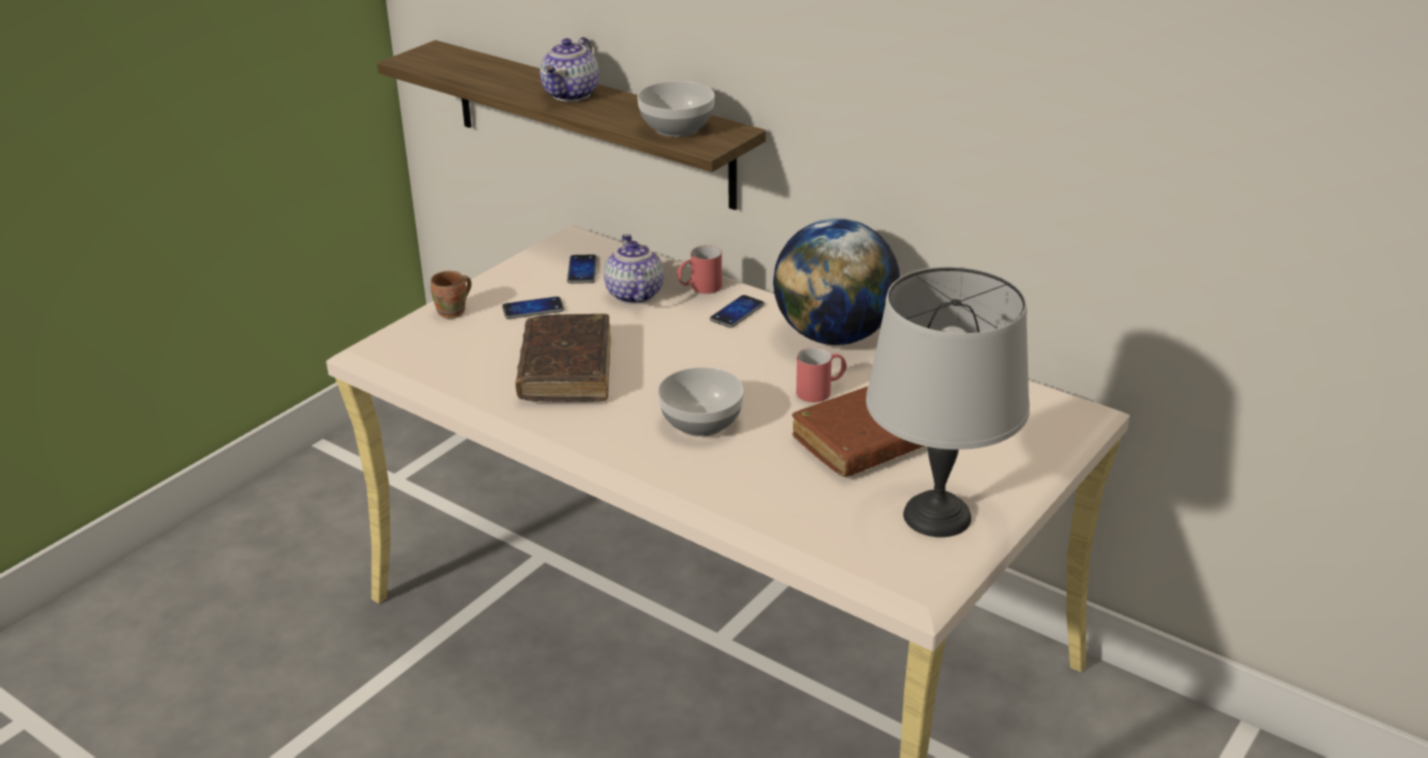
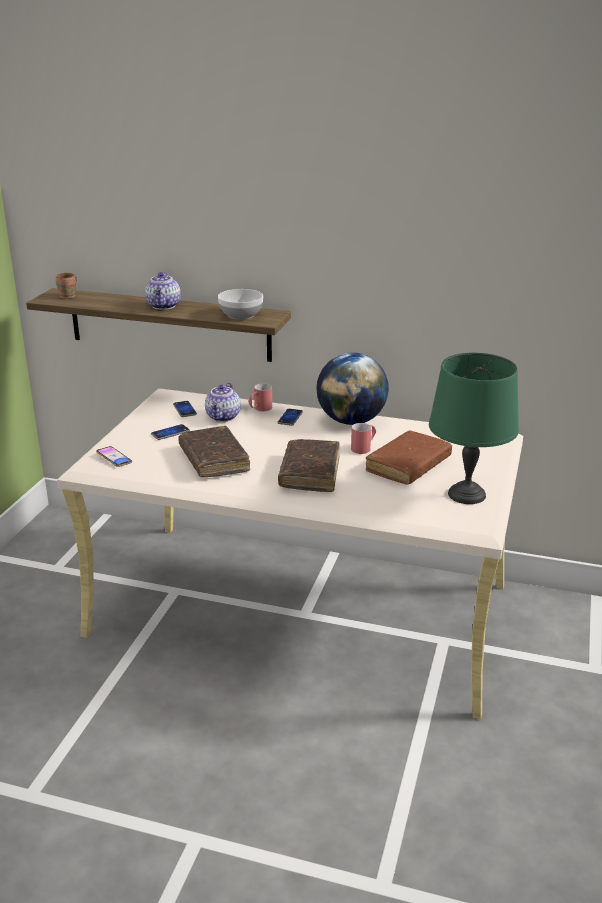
camera: 20 degrees left, 5 degrees down
(421, 341) = (114, 459): none -> phone
(454, 312) = (123, 441): brown mug -> brown mug (69, 296)
(633, 294) = (224, 417): teapot -> teapot turned 135 degrees counterclockwise
(700, 423) = (310, 473): bowl -> brown book
(938, 515) = (467, 494): grey table lamp -> green table lamp

